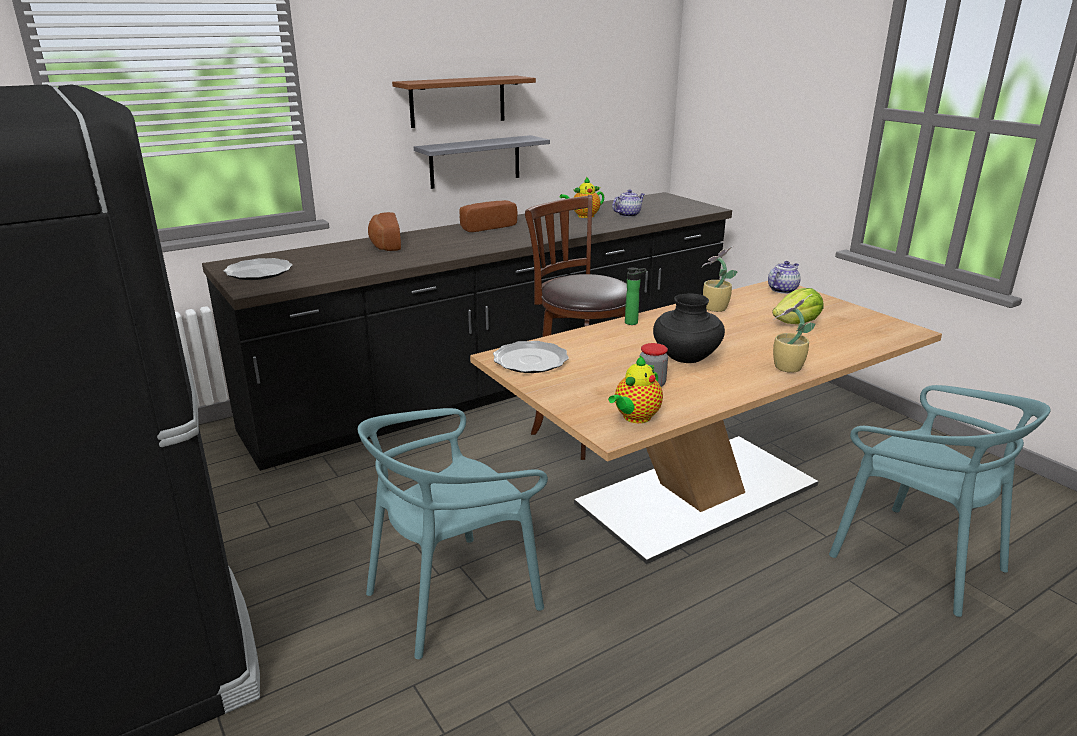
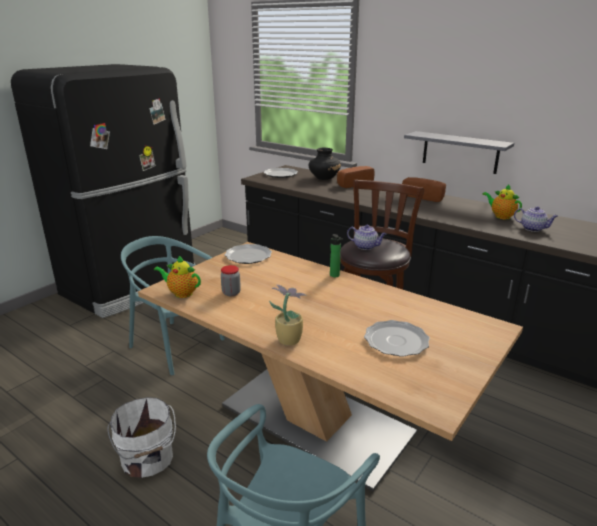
camera: 70 degrees right, 0 degrees up
(458, 101) = (453, 105): brown shelf -> none
(685, 358) = (282, 299): black vase -> black vase (324, 178)
(714, 309) = (395, 302): potted plant -> none
(741, 652) = (147, 459): none -> white bucket
(782, 290) = (485, 330): teapot -> teapot (366, 247)
(797, 323) = (396, 341): lettuce -> plate

